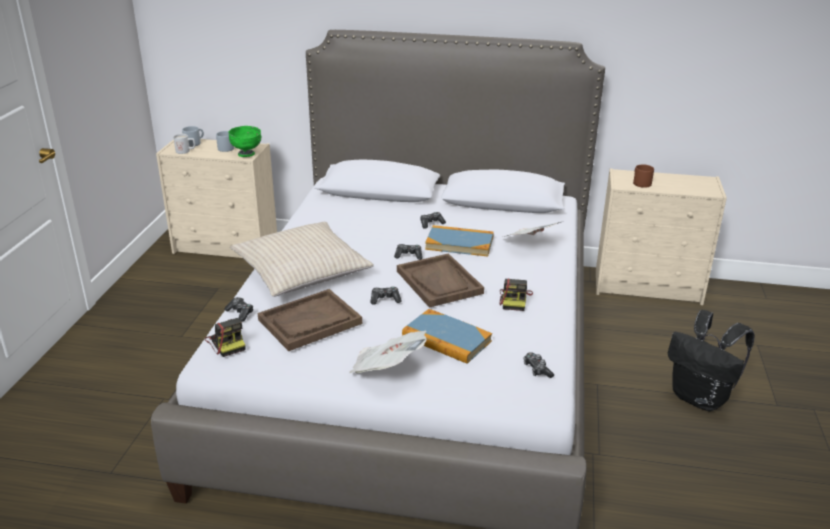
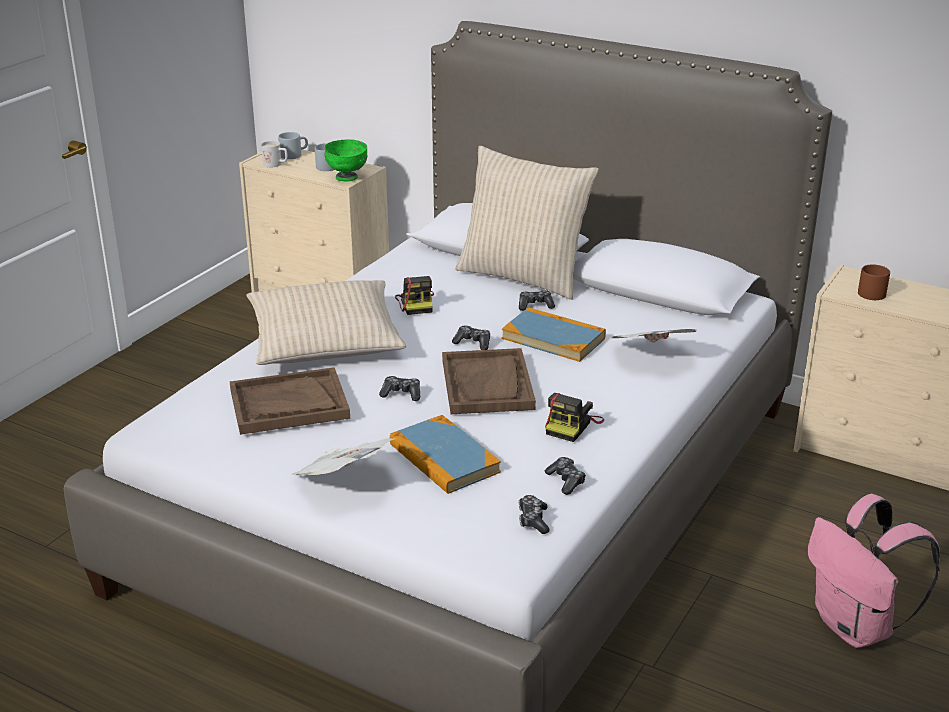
camera: 20 degrees right, 0 degrees up
(227, 342) = (178, 411): camera -> camera (416, 303)
(240, 313) = (217, 378): game controller -> game controller (566, 481)
(409, 205) = (523, 276): none -> beige pillow
(700, 398) = (856, 627): black backpack -> pink backpack

